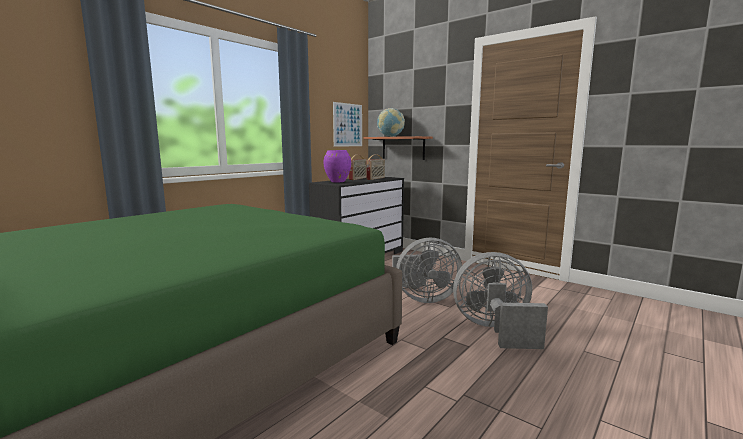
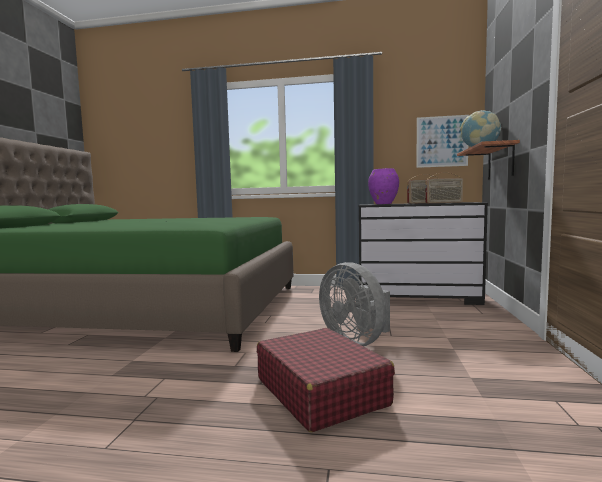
camera: 60 degrees right, 5 degrees down
(495, 330) = (320, 391): grey fan -> red suitcase

